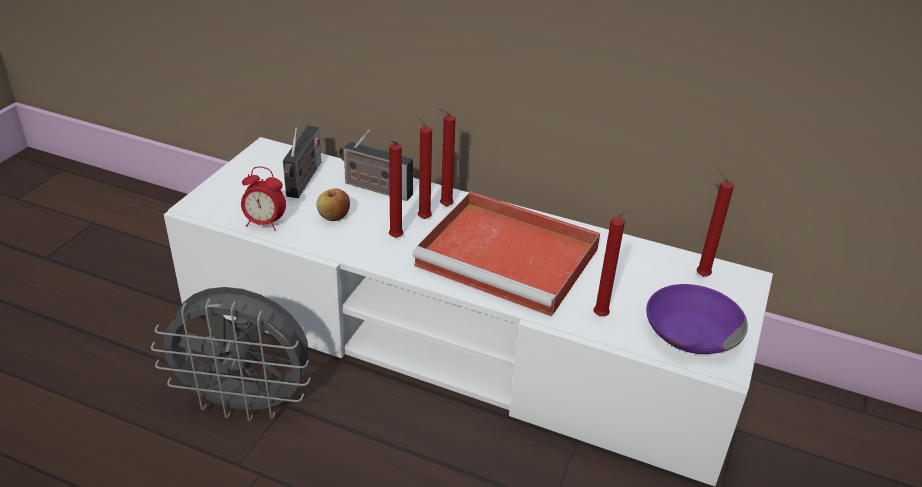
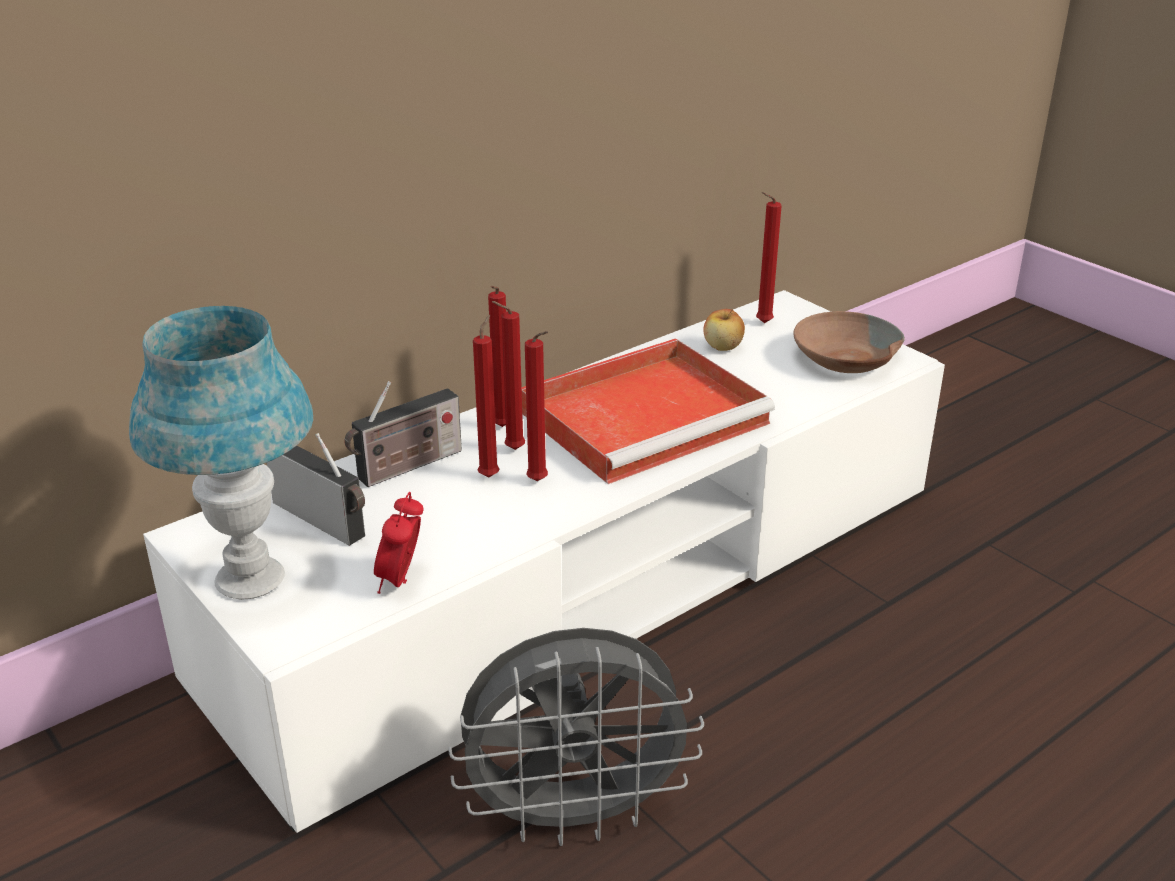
camera: 60 degrees left, 5 degrees down
(239, 179) = (250, 580): none -> blue table lamp
(246, 403) = (575, 816): grey fan -> grey fan turned 45 degrees clockwise
(265, 223) = (401, 581): alarm clock -> alarm clock turned 150 degrees clockwise
(334, 217) = (443, 517): apple -> apple (723, 347)
(603, 316) = (790, 394): red candle -> red candle (490, 475)
(689, 332) = (844, 359): purple bowl -> brown bowl

